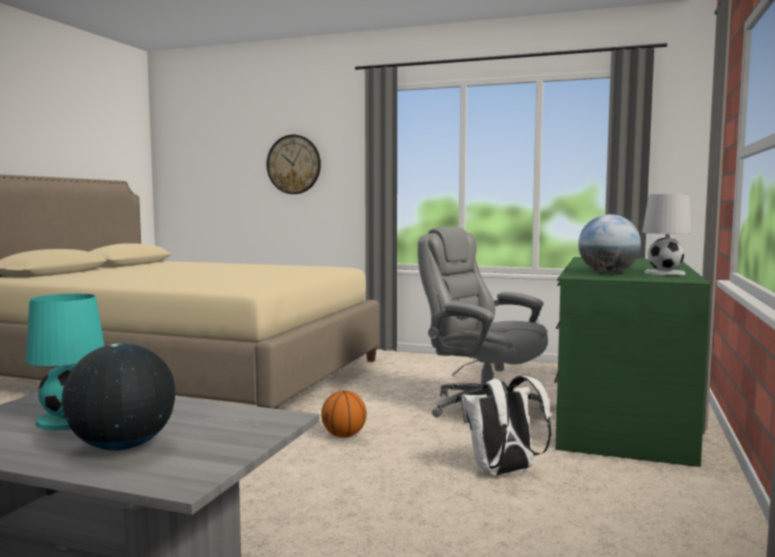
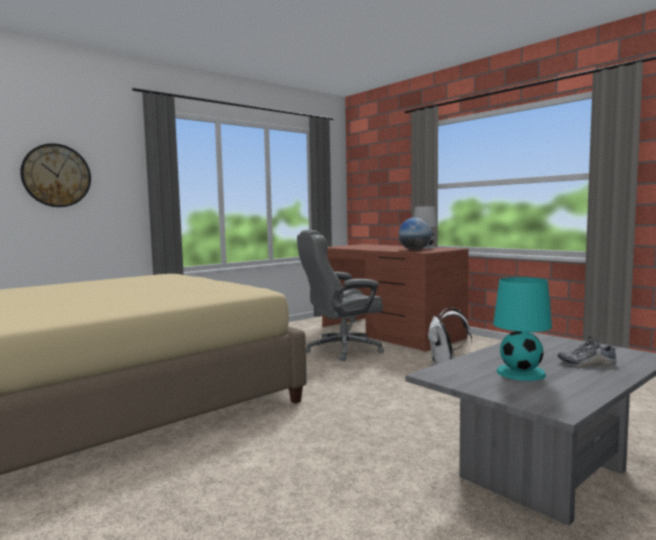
camera: 60 degrees left, 0 degrees up
(122, 447) = (587, 363): globe -> shoe
(344, 436) = (348, 385): basketball -> none
(622, 414) = (390, 332): green desk -> brown desk

